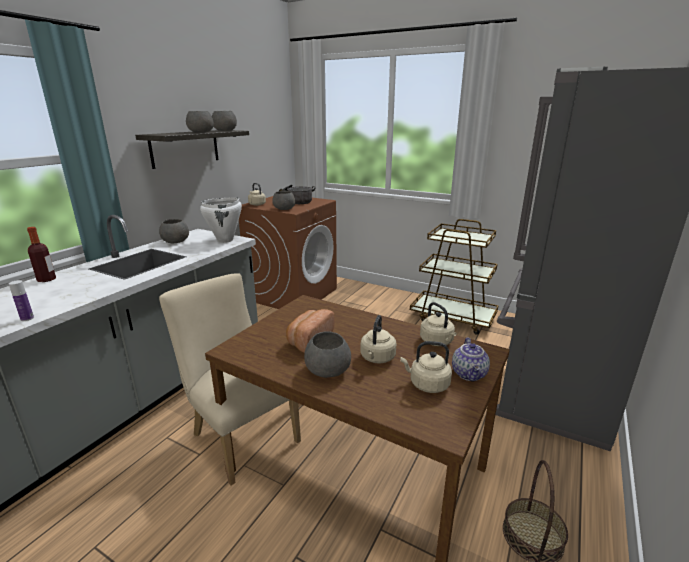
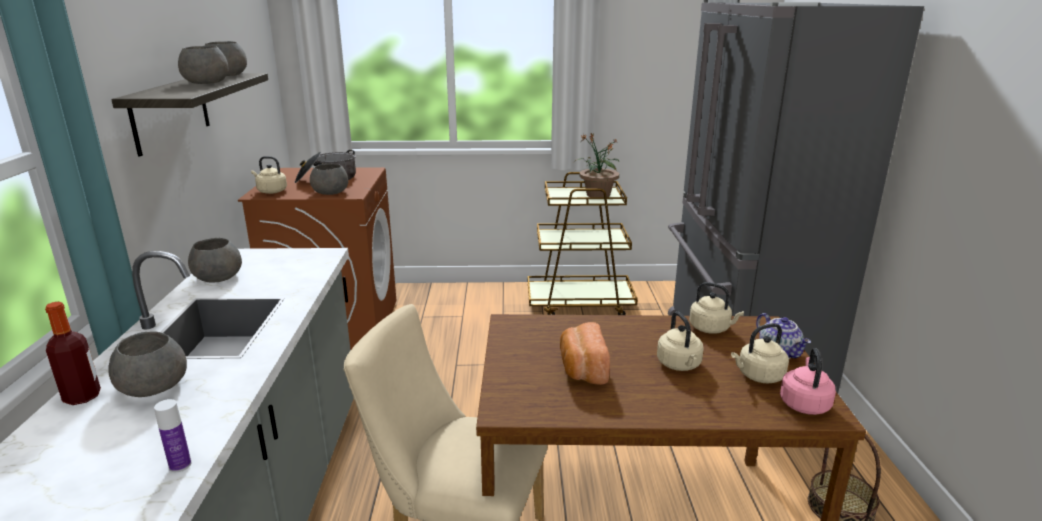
camera: 30 degrees left, 0 degrees up
(225, 240) = (304, 259): white cooking pot -> none
(327, 369) = (647, 394): grey bowl -> grey bowl (153, 386)
(436, 416) = (804, 403): none -> pink kettle
(472, 238) = (597, 195): none -> potted plant

